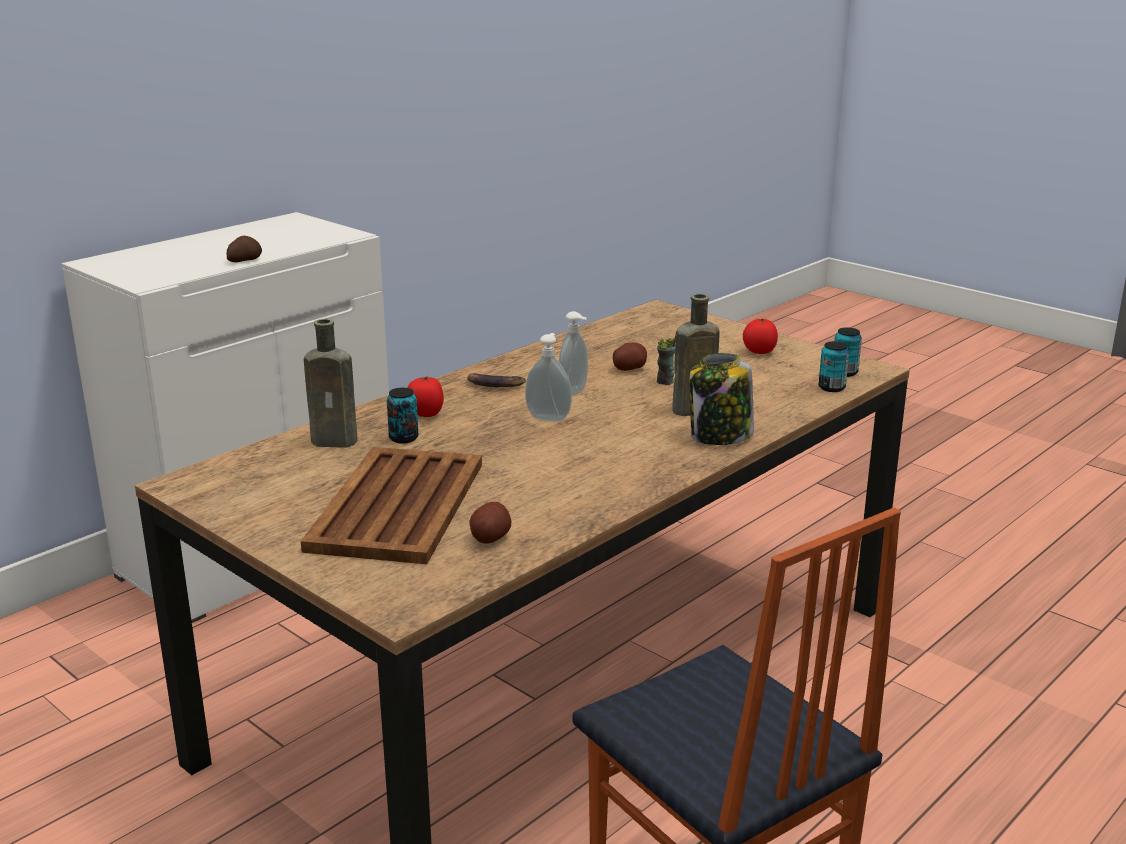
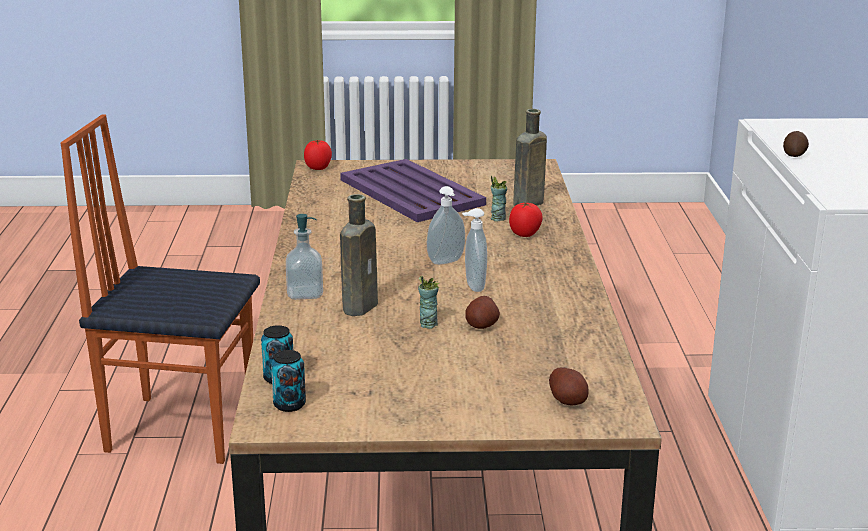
camera: 135 degrees right, 0 degrees up
(396, 507) = (410, 191): brown tray -> purple tray
(403, 438) = (498, 218): can -> cup
(490, 537) = (334, 197): potato -> potato (568, 400)
(494, 384) = (541, 270): banana -> none
(720, 436) = (305, 293): jar -> soap dispenser
(758, 352) = (408, 396): tomato -> tomato (318, 168)

